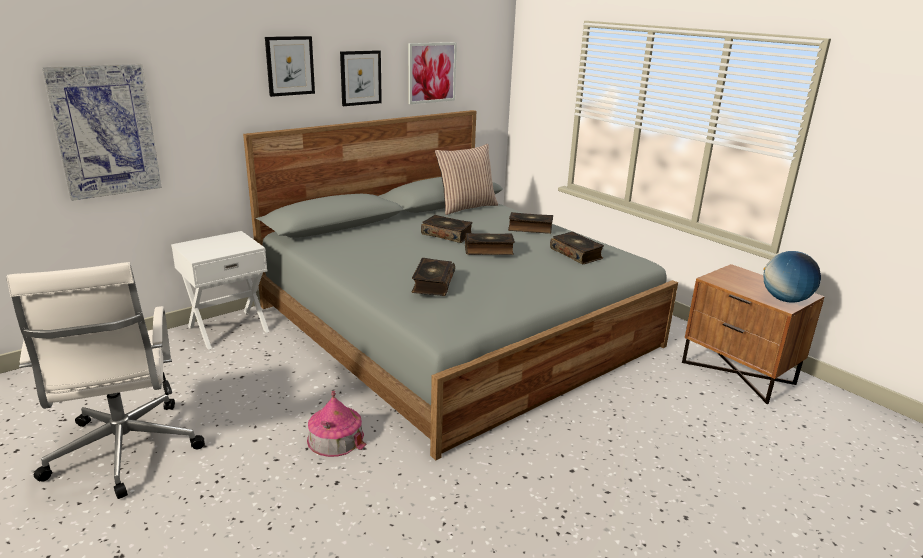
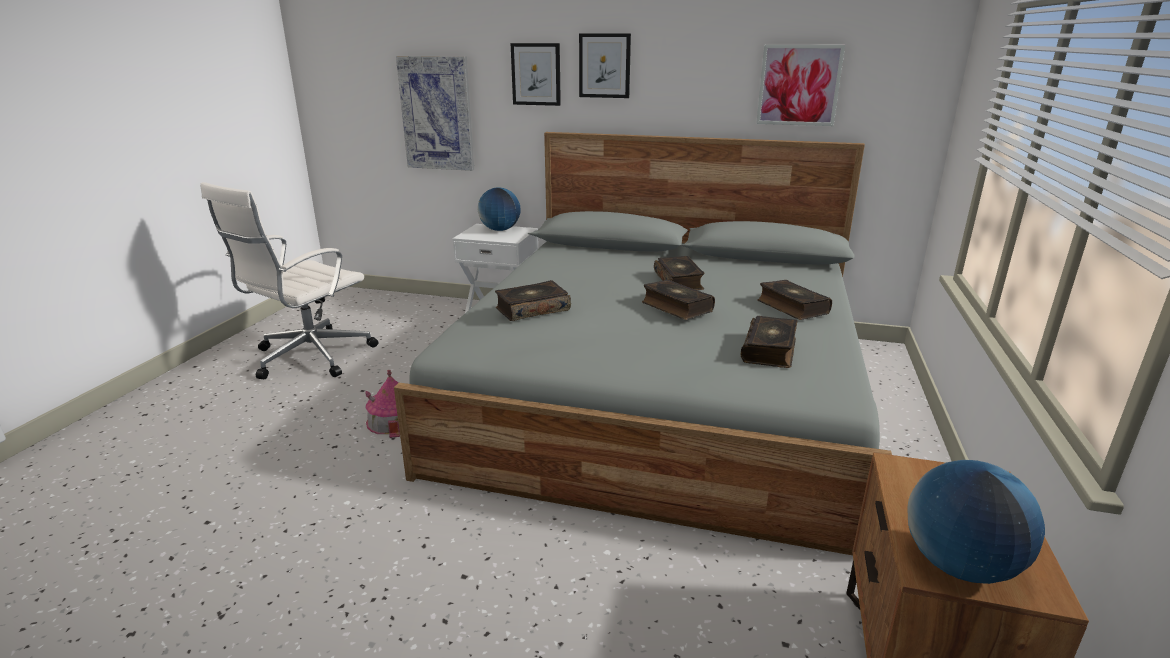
camera: 55 degrees right, 0 degrees up
(214, 242) = (500, 230): none -> globe
(360, 78) = (690, 85): picture -> picture (536, 74)
(466, 207) = (779, 266): pillow -> none

